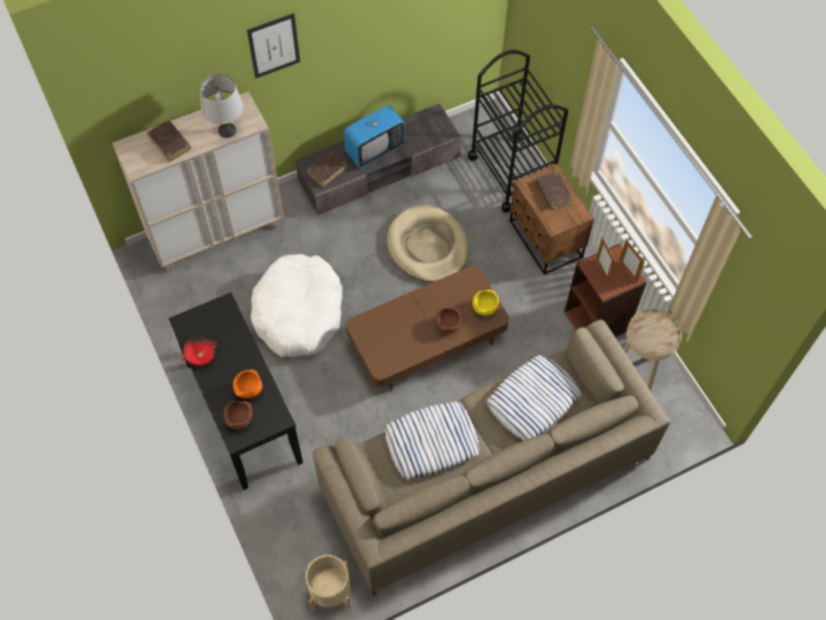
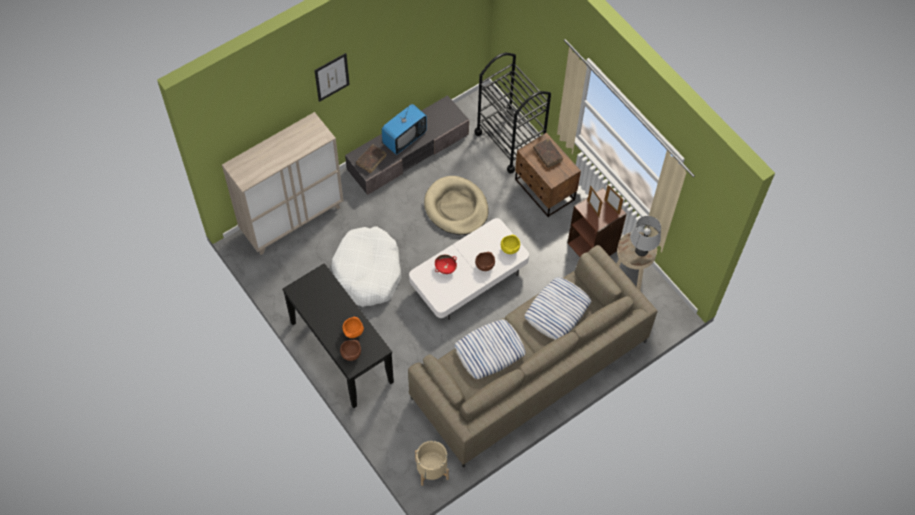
camera: 10 degrees left, 0 degrees up
(169, 144) = (265, 159): brown book -> none
(200, 356) = (312, 312): red bowl -> red bowl (445, 267)
(226, 130) = (305, 143): grey table lamp -> grey table lamp (641, 250)
(426, 340) = (468, 279): brown coffee table -> white coffee table

